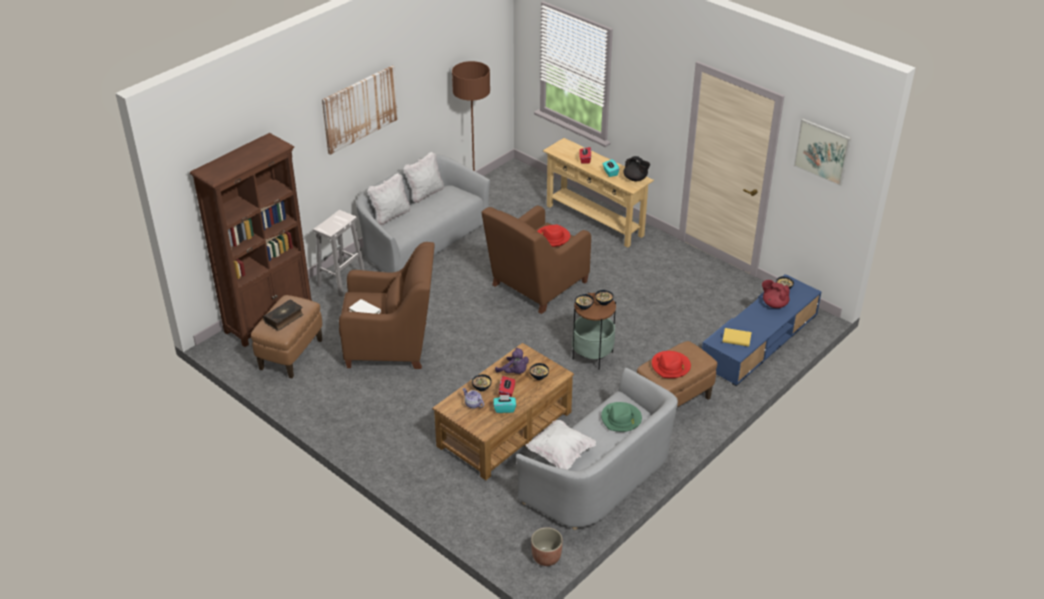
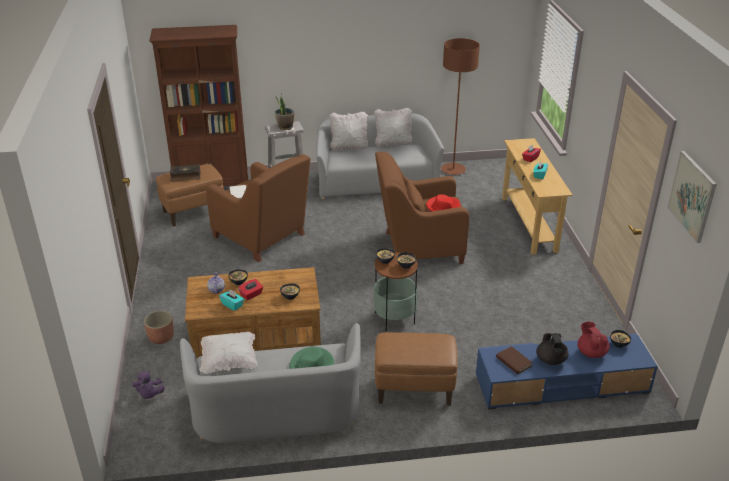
camera: 40 degrees right, 5 degrees down
(335, 221) = (285, 127): none -> potted plant
(360, 109) = (339, 41): picture -> none
(514, 372) = (277, 284): purple plush toy -> purple plush toy (149, 395)
(546, 557) = (152, 445): planter -> planter (161, 338)
(635, 179) = (556, 187): black teapot -> black teapot (551, 360)
(671, 366) = (406, 346): red hat -> none
(736, 339) = (513, 362): yellow book -> brown book

